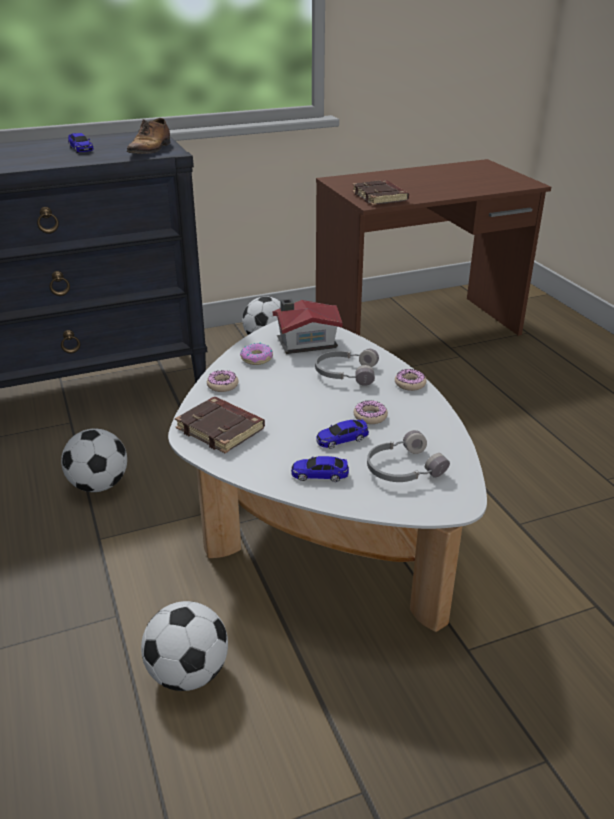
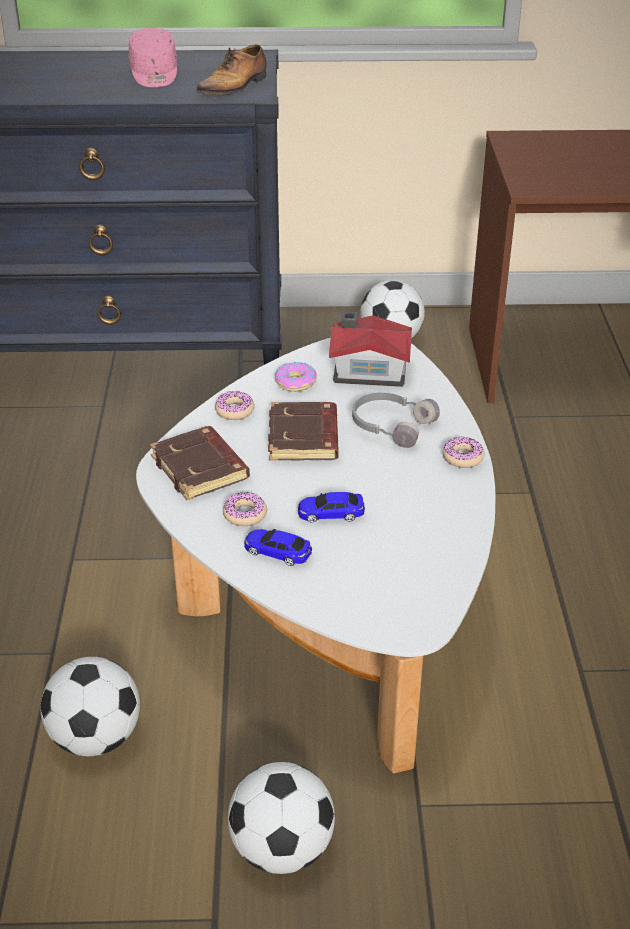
camera: 20 degrees right, 5 degrees up
(81, 149) = (154, 74): toy car -> pink cap
(99, 485) = (100, 494): football -> football (282, 849)
(370, 416) = (383, 491): donut -> donut (245, 514)
(380, 197) = (551, 178): brown book -> brown book (305, 438)
(402, 468) = (378, 568): grey headphones -> none

